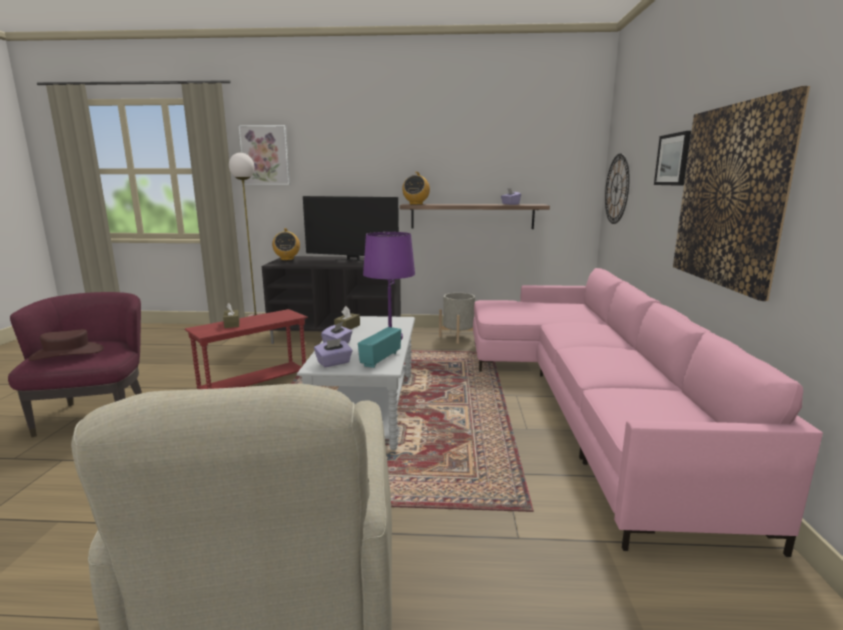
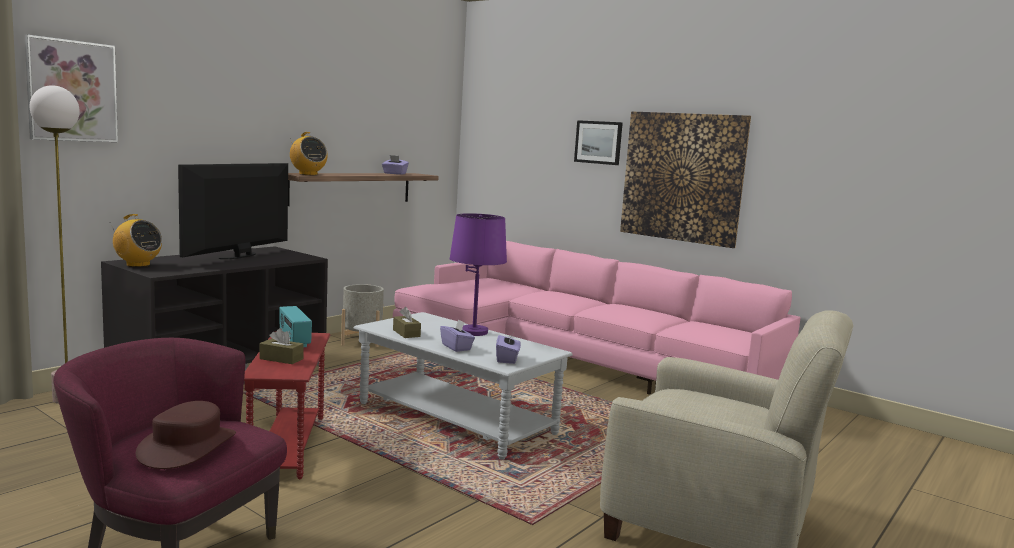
camera: 55 degrees left, 5 degrees down
(352, 260) = (240, 256): television -> television turned 150 degrees clockwise
(380, 359) = (526, 347): radio -> radio (294, 341)
(616, 189) = (493, 160): wall clock -> none

